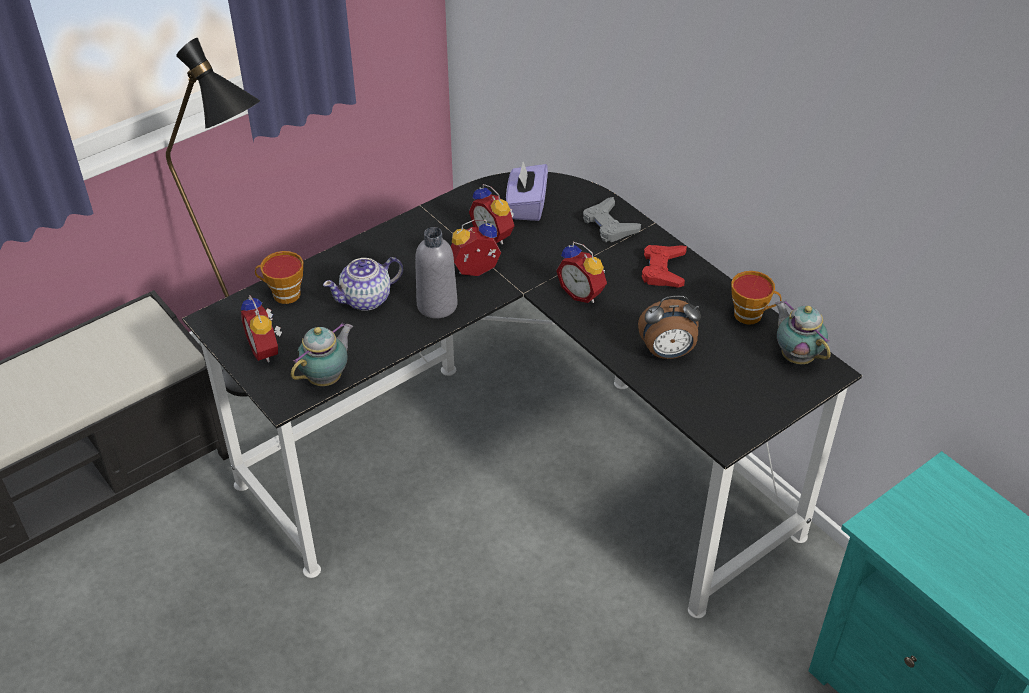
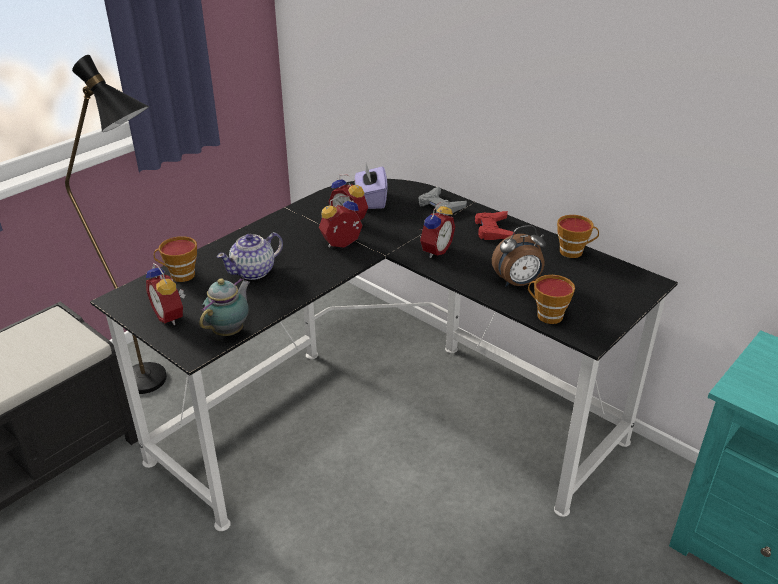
camera: 10 degrees left, 10 degrees down
(437, 305) = (315, 270): grey bottle -> none
(583, 293) = (434, 250): alarm clock -> alarm clock turned 90 degrees counterclockwise
(686, 402) = (546, 315): none -> cup
(796, 356) = (620, 274): teapot -> none

